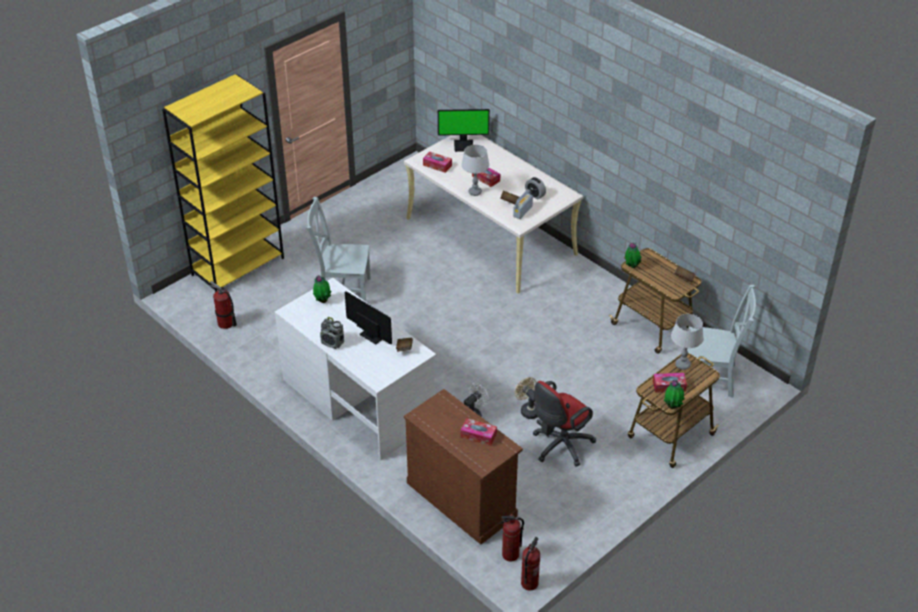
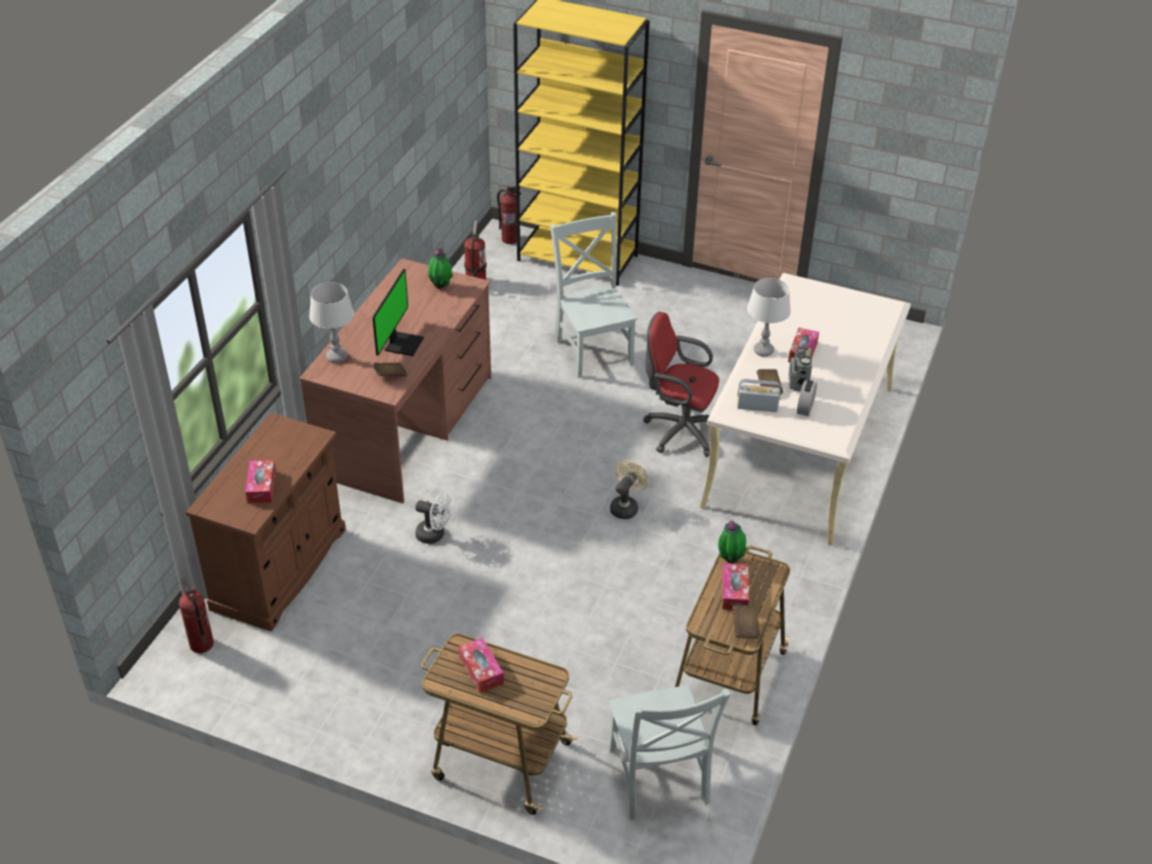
camera: 65 degrees right, 0 degrees up
(332, 343) = (369, 317): radio -> radio (798, 383)
(358, 400) = (407, 425): white desk -> brown desk
(437, 165) = (793, 301): tissue box -> tissue box (734, 592)
(464, 145) = (860, 311): monitor -> none
(528, 410) = (473, 585): beige fan -> beige fan (626, 506)
(529, 583) = (159, 677): fire extinguisher -> fire extinguisher (510, 239)
(559, 446) = (418, 638): red office chair -> red office chair (679, 430)
(672, 406) = (437, 685): potted plant -> none
(682, 365) = (536, 674): grey table lamp -> grey table lamp (336, 357)

